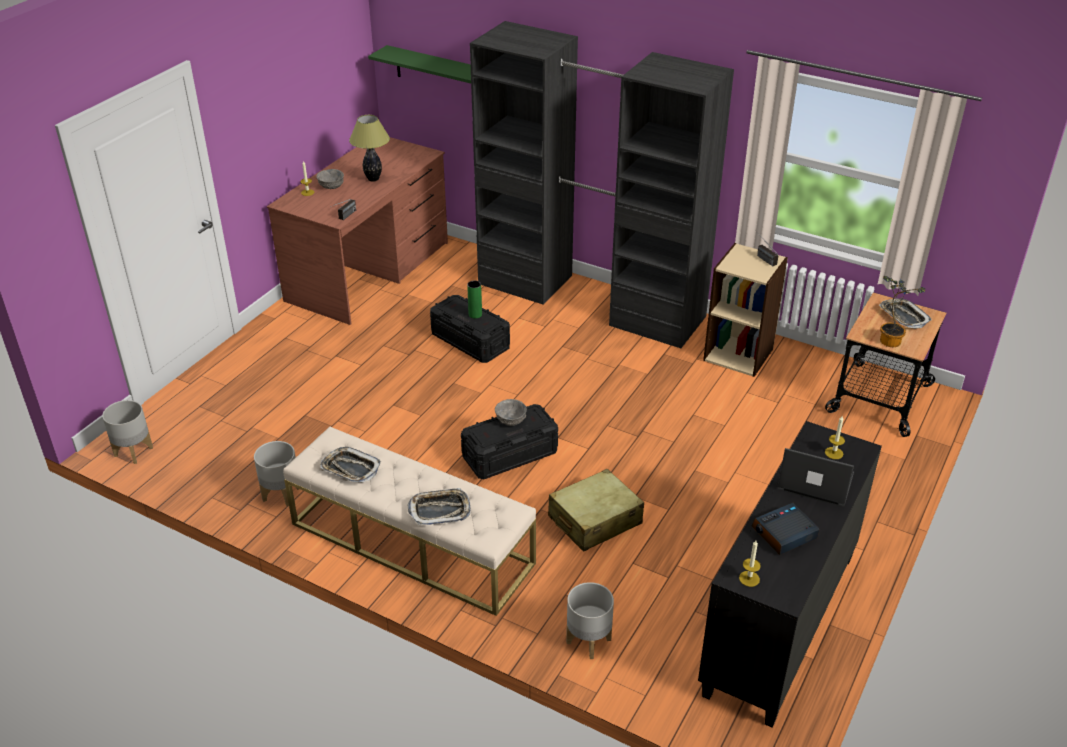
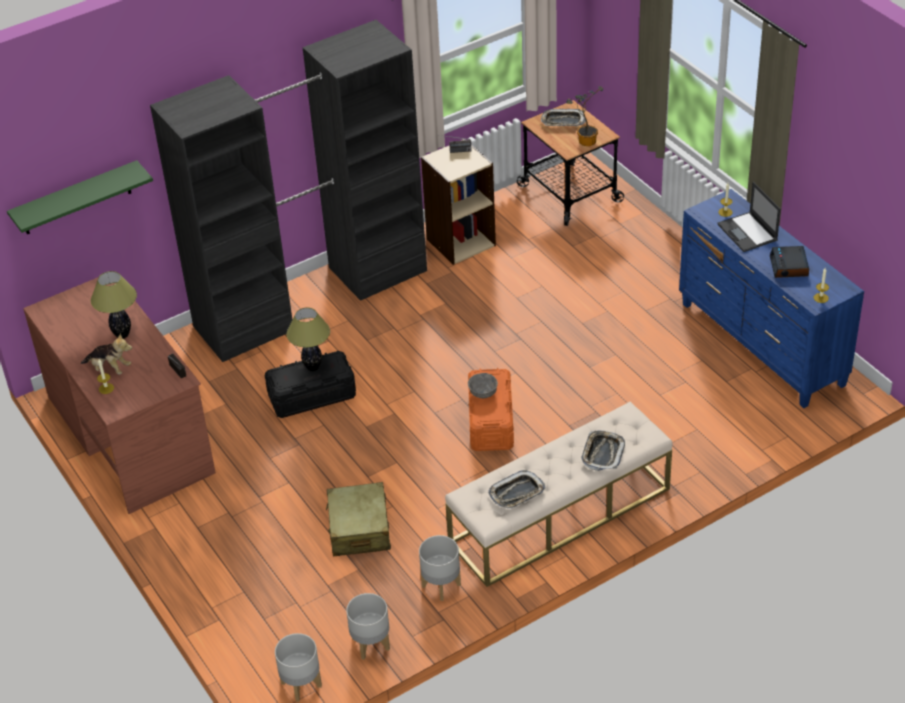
camera: 60 degrees left, 5 degrees up
(331, 186) = (109, 368): grey bowl -> plush toy
(475, 314) = (312, 367): green vase -> table lamp
(509, 455) = (491, 422): black storage box -> orange storage box
(588, 641) = (722, 447): grey planter -> grey planter (370, 644)
(594, 520) = (602, 399): beige suitcase -> beige suitcase (359, 529)
(778, 624) = (761, 345): black dresser -> blue dresser
(814, 481) = (748, 232): laptop -> laptop turned 75 degrees counterclockwise

